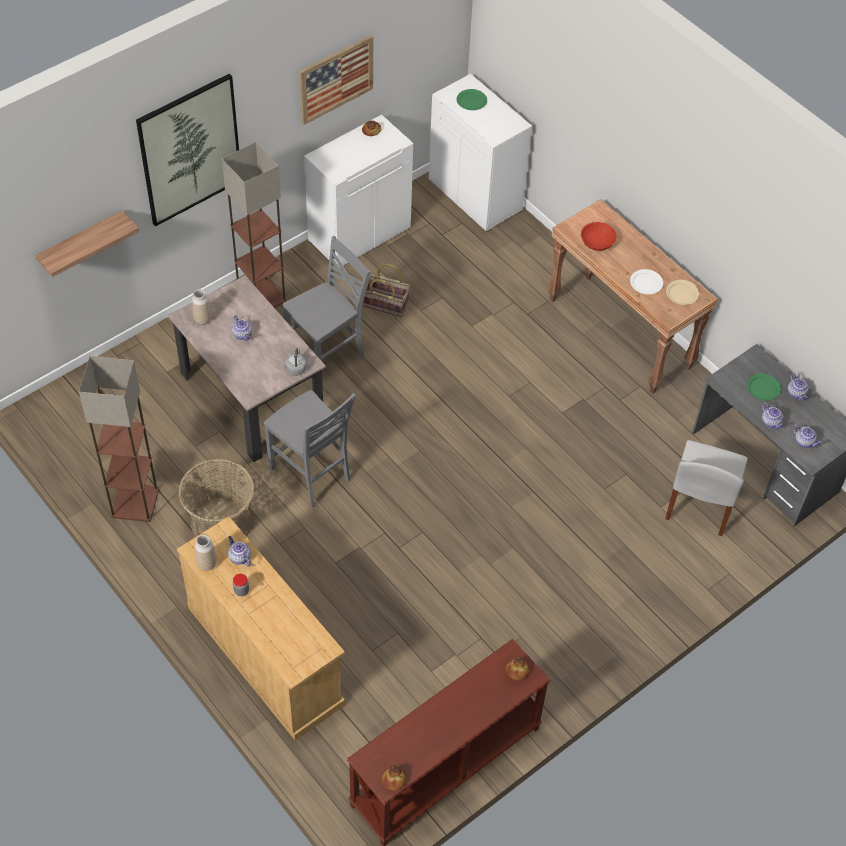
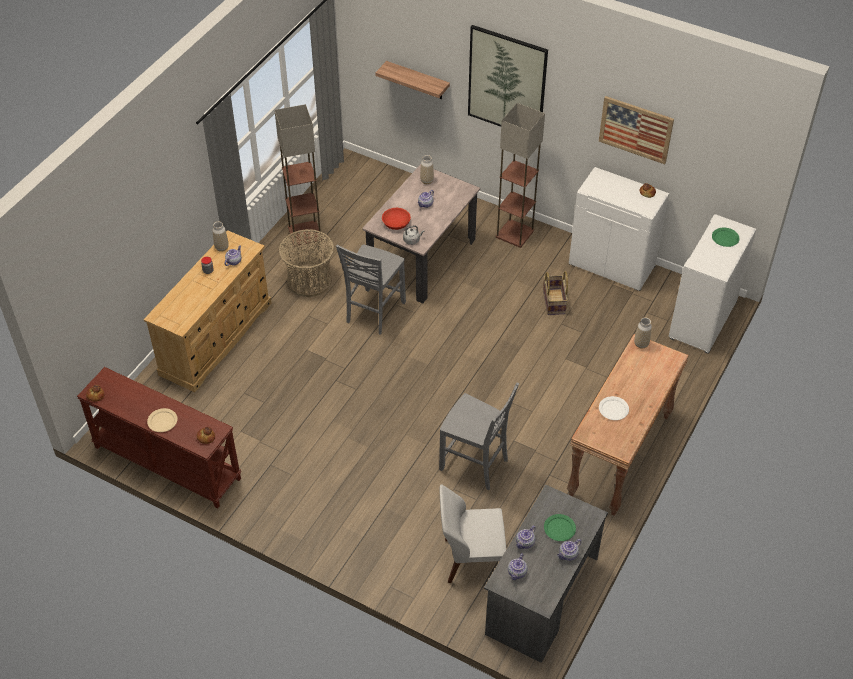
camera: 70 degrees right, 5 degrees down
(327, 357) = (483, 286): grey chair -> grey chair (475, 465)
(570, 227) = (641, 344): none -> vase
(597, 242) = (637, 365): red bowl -> red bowl (396, 223)
(682, 293) = (618, 436): beige plate -> beige plate (162, 421)

